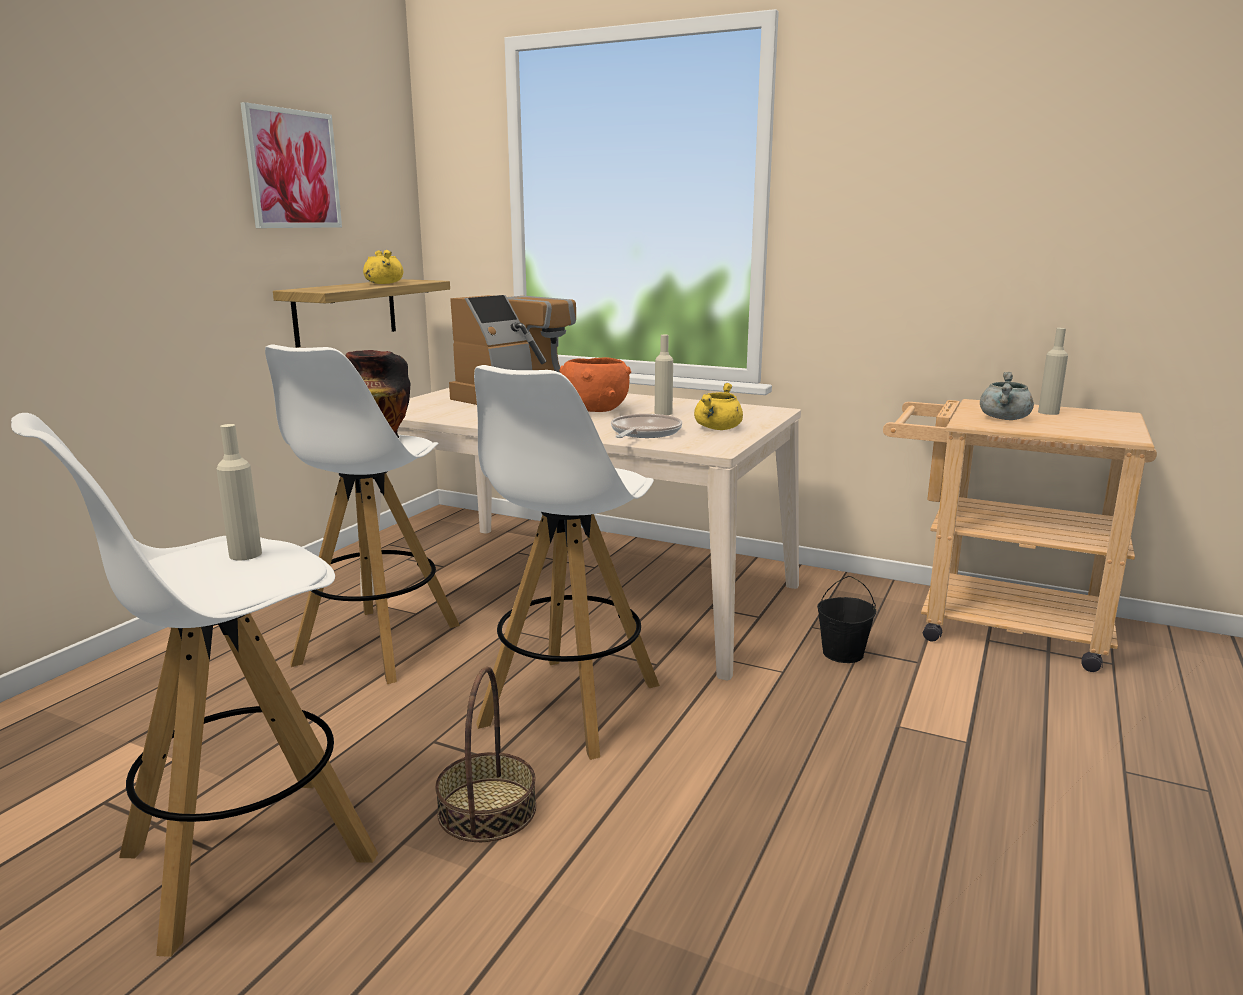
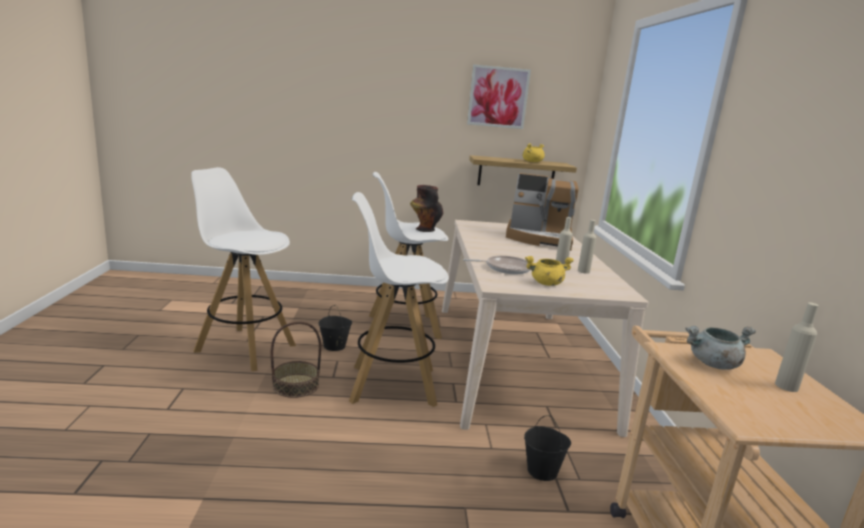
camera: 60 degrees right, 0 degrees up
(245, 554) = (260, 237): beige bottle -> beige bottle (583, 271)
(373, 733) = (334, 346): none -> black bucket
(595, 410) = (539, 254): orange bowl -> none

